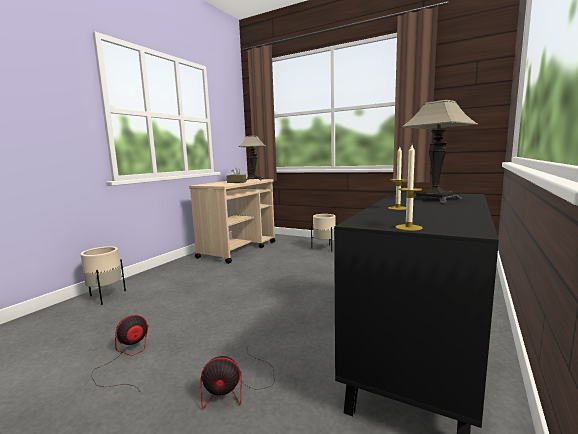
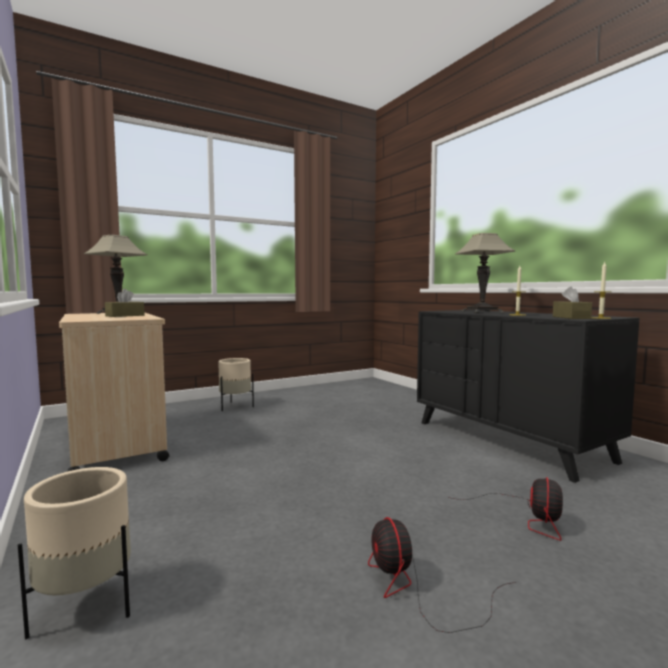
camera: 60 degrees left, 5 degrees down
(386, 220) = (571, 317): none -> brown tissue box

